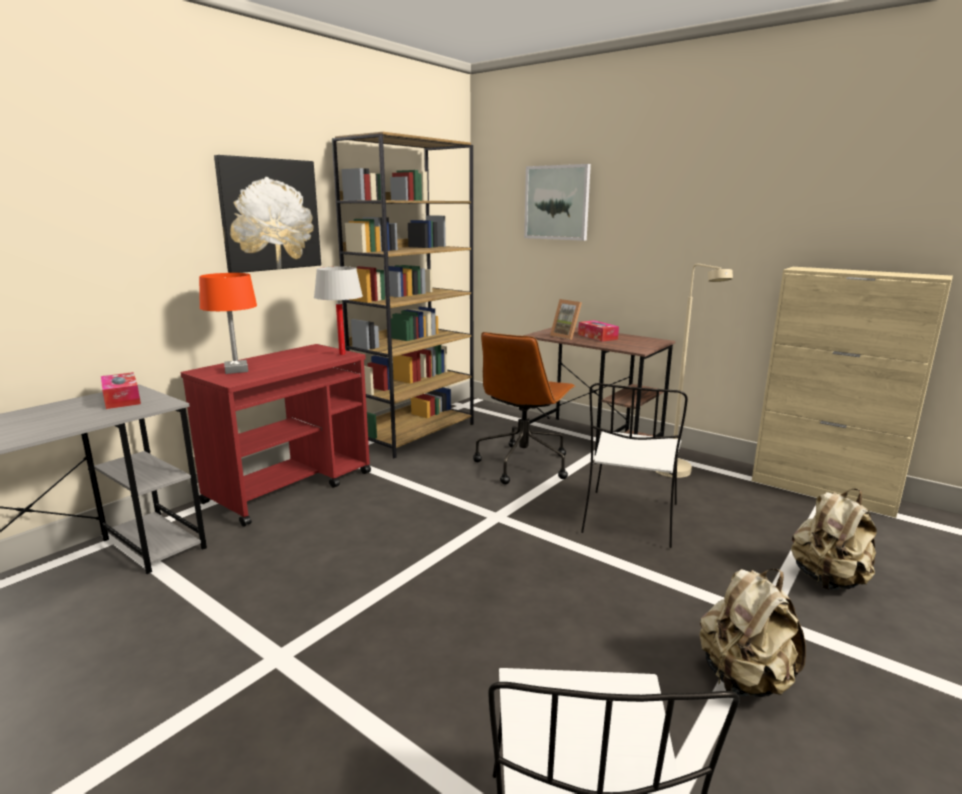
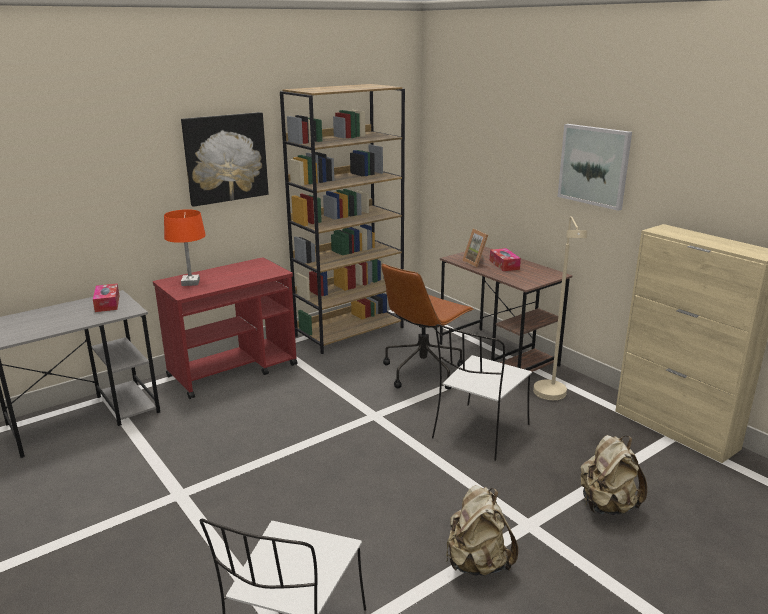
camera: 15 degrees right, 5 degrees up
(342, 354) = (275, 271): white table lamp -> none
(557, 202) = (485, 136): picture -> picture (594, 165)

